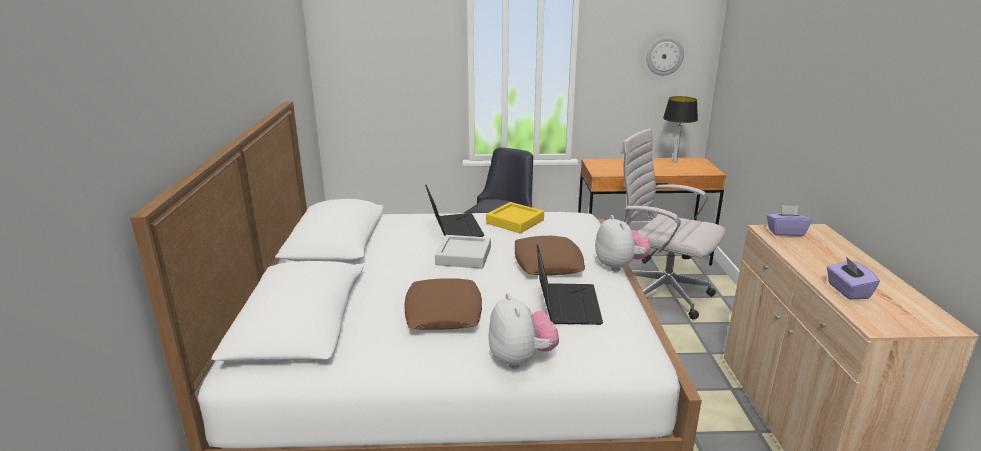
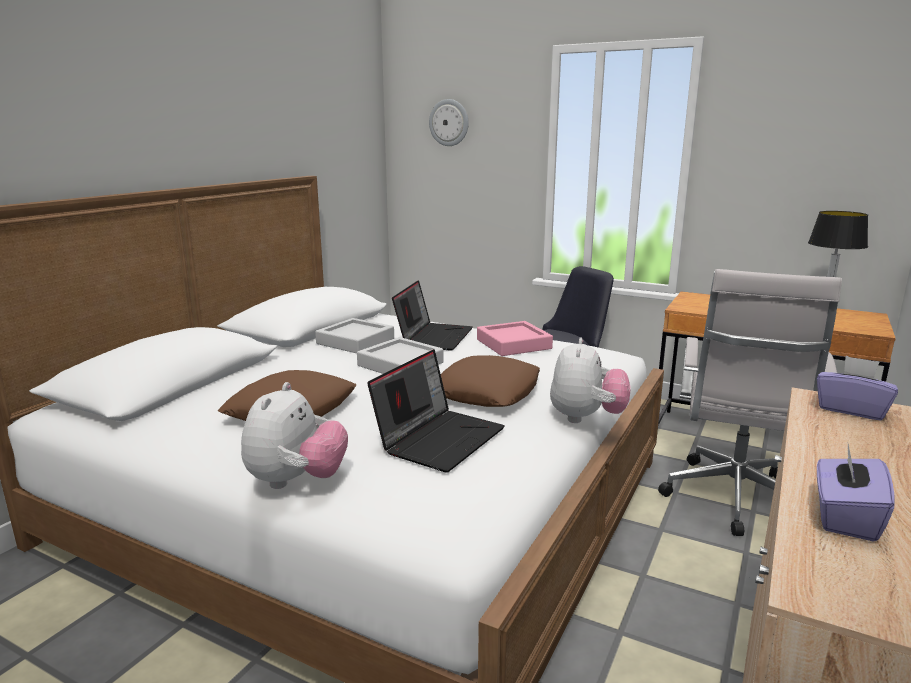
camera: 30 degrees right, 5 degrees down
(401, 244) = (355, 341): none -> grey tray
(515, 221) = (513, 344): yellow tray -> pink tray
(660, 294) = (733, 501): white office chair -> white office chair turned 135 degrees counterclockwise
(664, 56) = (832, 151): wall clock -> wall clock (449, 122)

